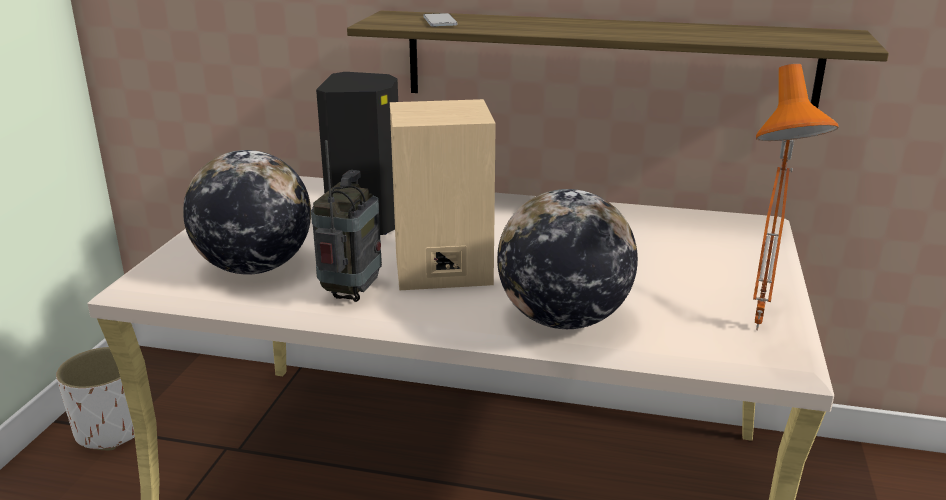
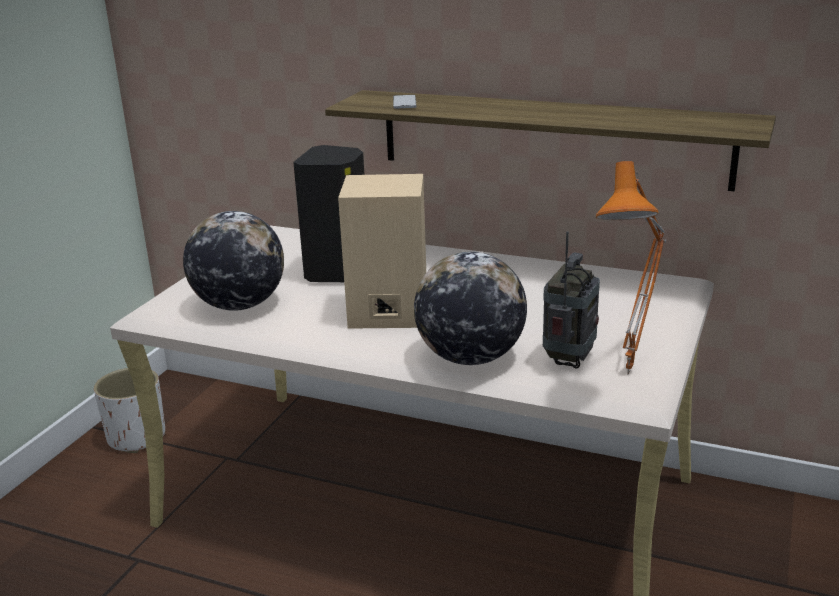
camera: 10 degrees right, 0 degrees up
(351, 292) = (309, 328): radio -> radio (569, 359)

